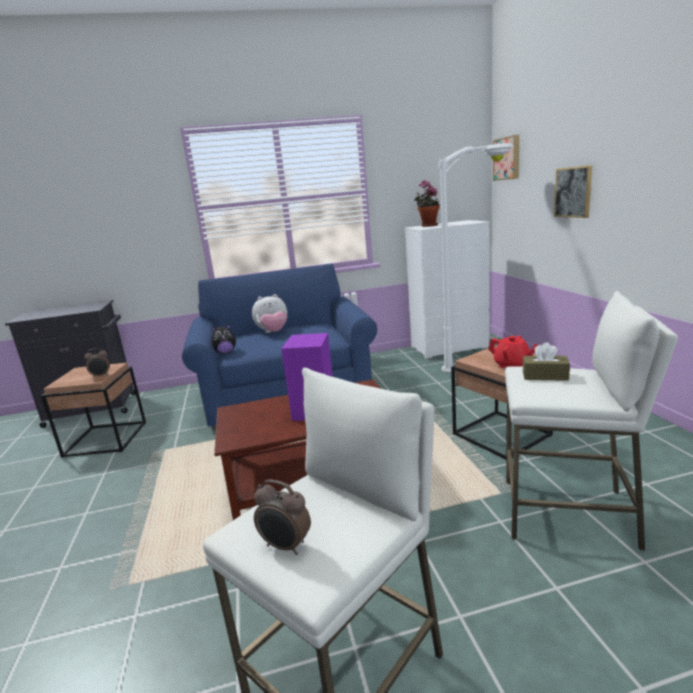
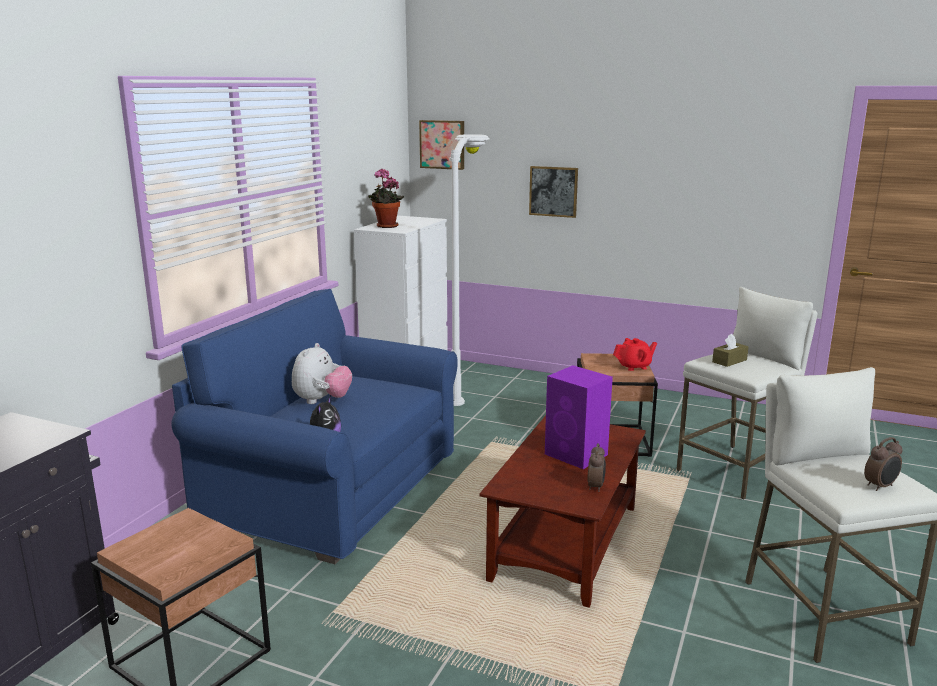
camera: 55 degrees left, 0 degrees up
(101, 376) = (214, 534): alarm clock -> alarm clock (596, 487)

